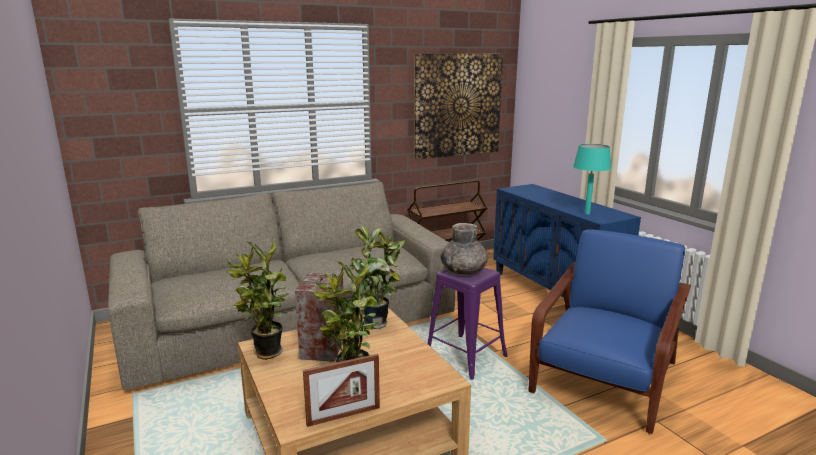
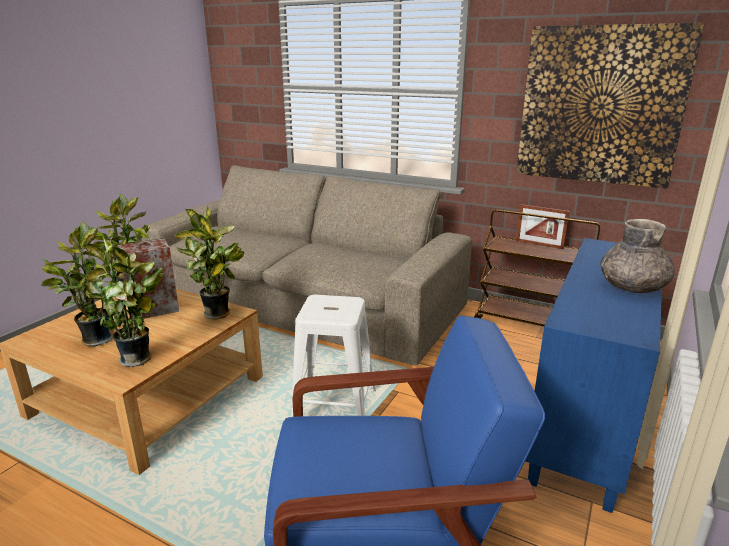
camera: 55 degrees right, 5 degrees up
(343, 416) = (43, 352): picture frame -> picture frame (539, 244)
(420, 369) = (140, 359): none -> potted plant
(463, 271) = (330, 305): grey vase -> grey vase (632, 287)
(465, 356) = (334, 408): purple stool -> white stool
(587, 213) = (584, 307): turquoise table lamp -> none

